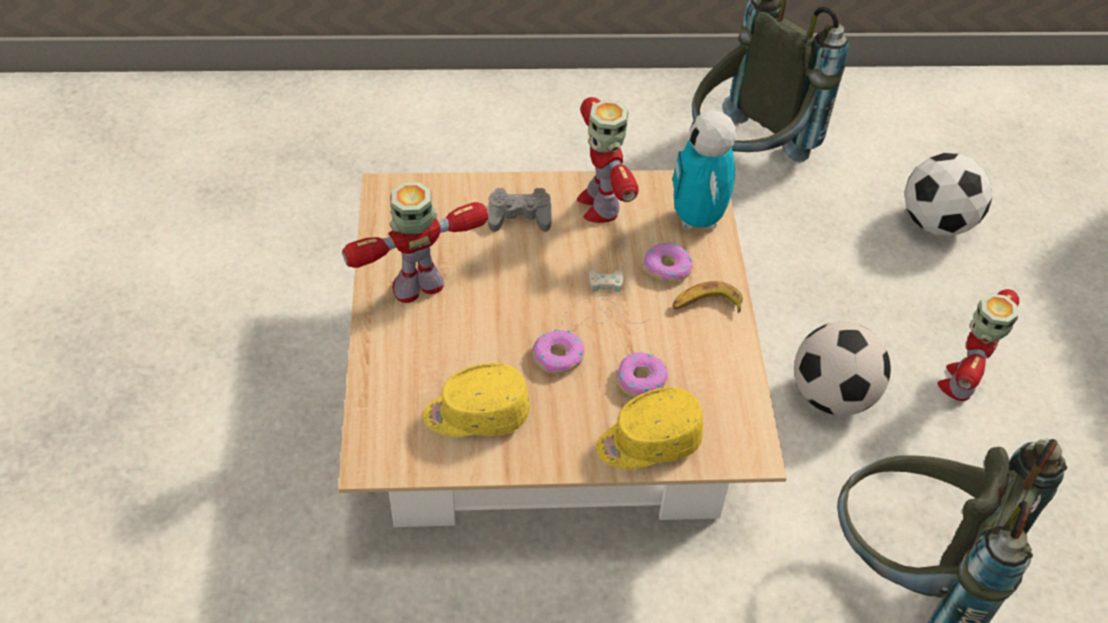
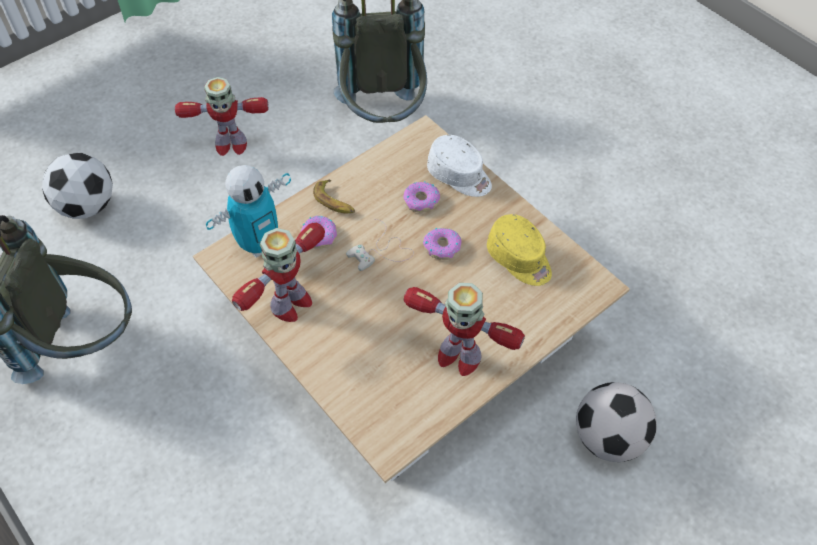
camera: 125 degrees left, 5 degrees up
(519, 216) = (342, 343): grey game controller -> none
(648, 442) = (459, 176): yellow cap -> white cap
(832, 396) = (290, 194): football -> football (608, 438)

